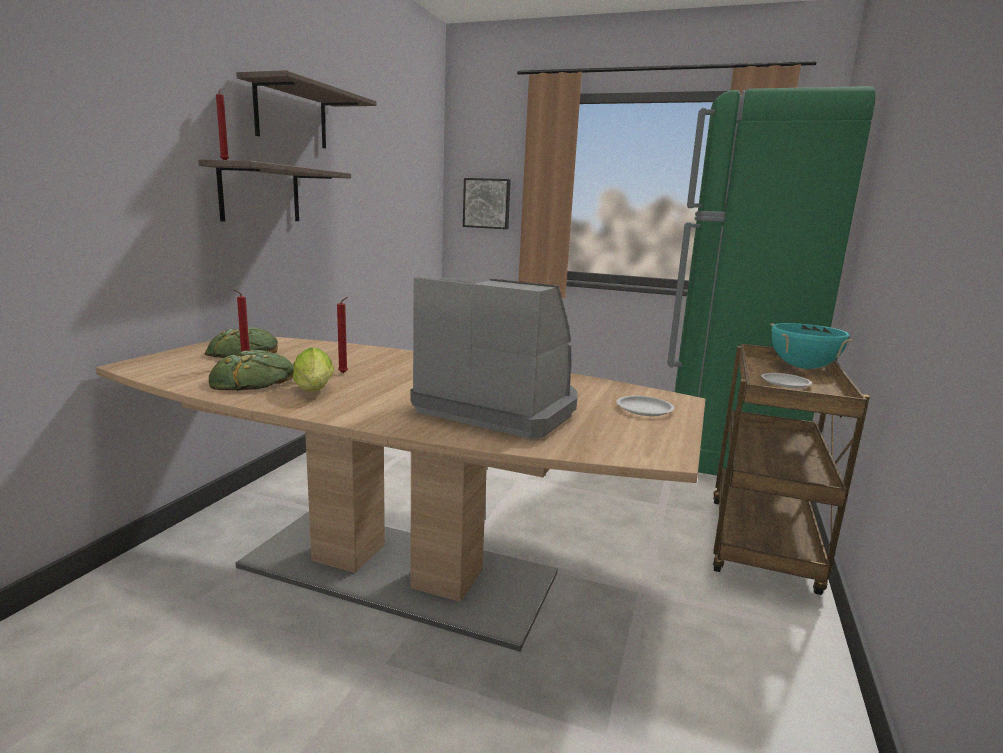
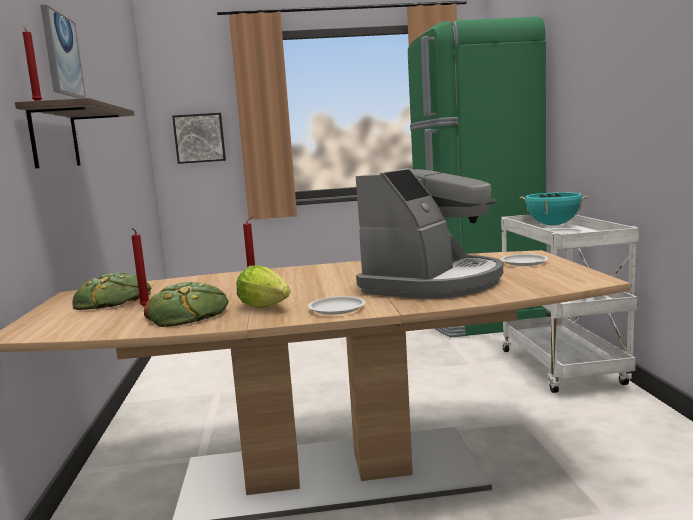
camera: 25 degrees left, 5 degrees down
(291, 115) = (61, 55): shelf -> picture
(356, 411) = (337, 309): none -> white plate
(499, 408) = (433, 283): coffee machine -> coffee machine turned 120 degrees clockwise
(762, 546) = (564, 368): brown cart -> white cart

